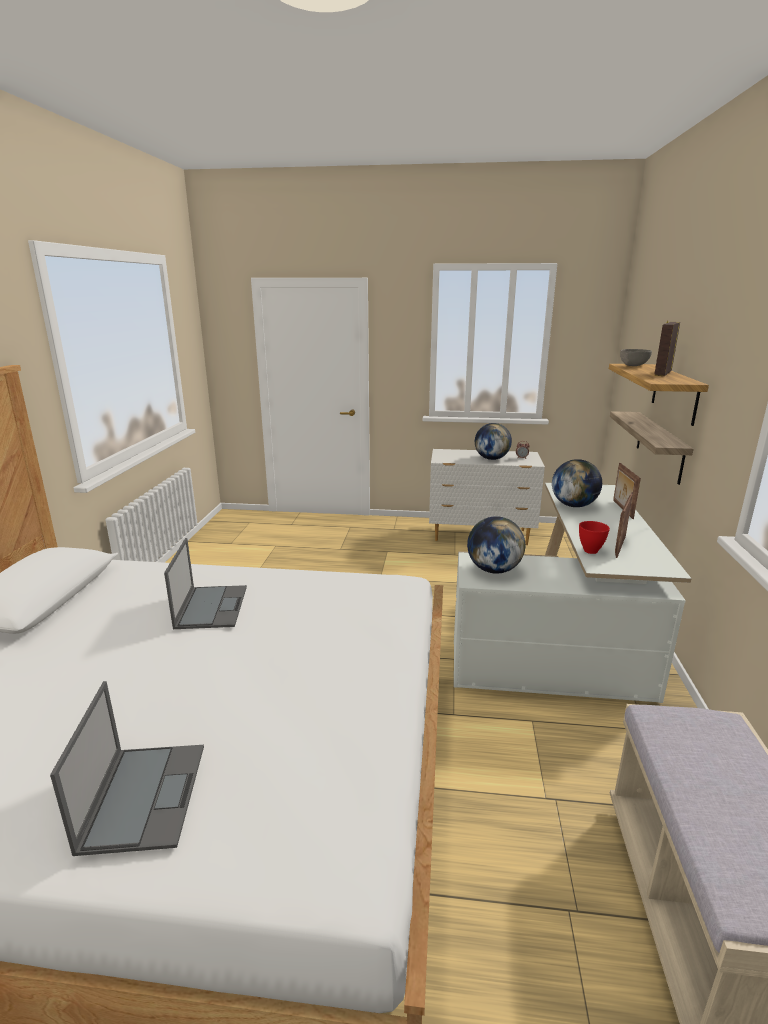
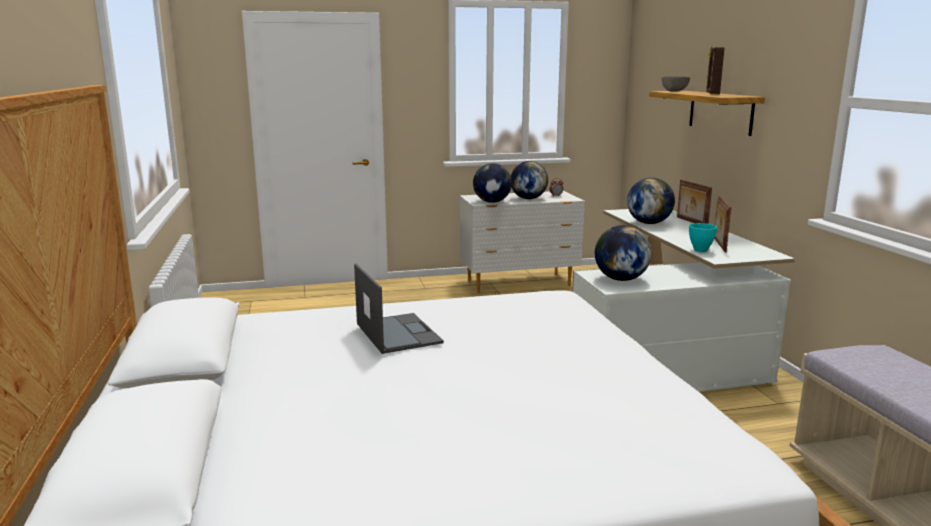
camera: 20 degrees left, 5 degrees down
(144, 795) = (525, 456): laptop -> none
(453, 459) = (492, 202): none -> globe
(590, 550) = (700, 250): red bowl -> turquoise bowl
(659, 446) = (707, 163): shelf -> none

